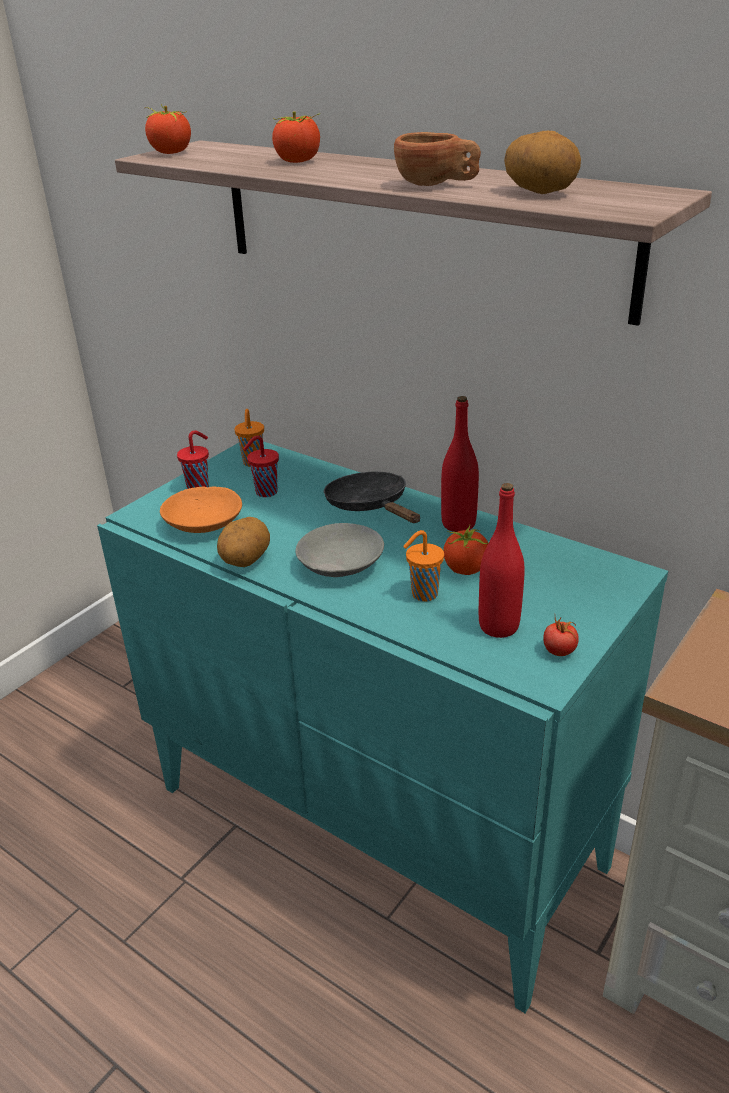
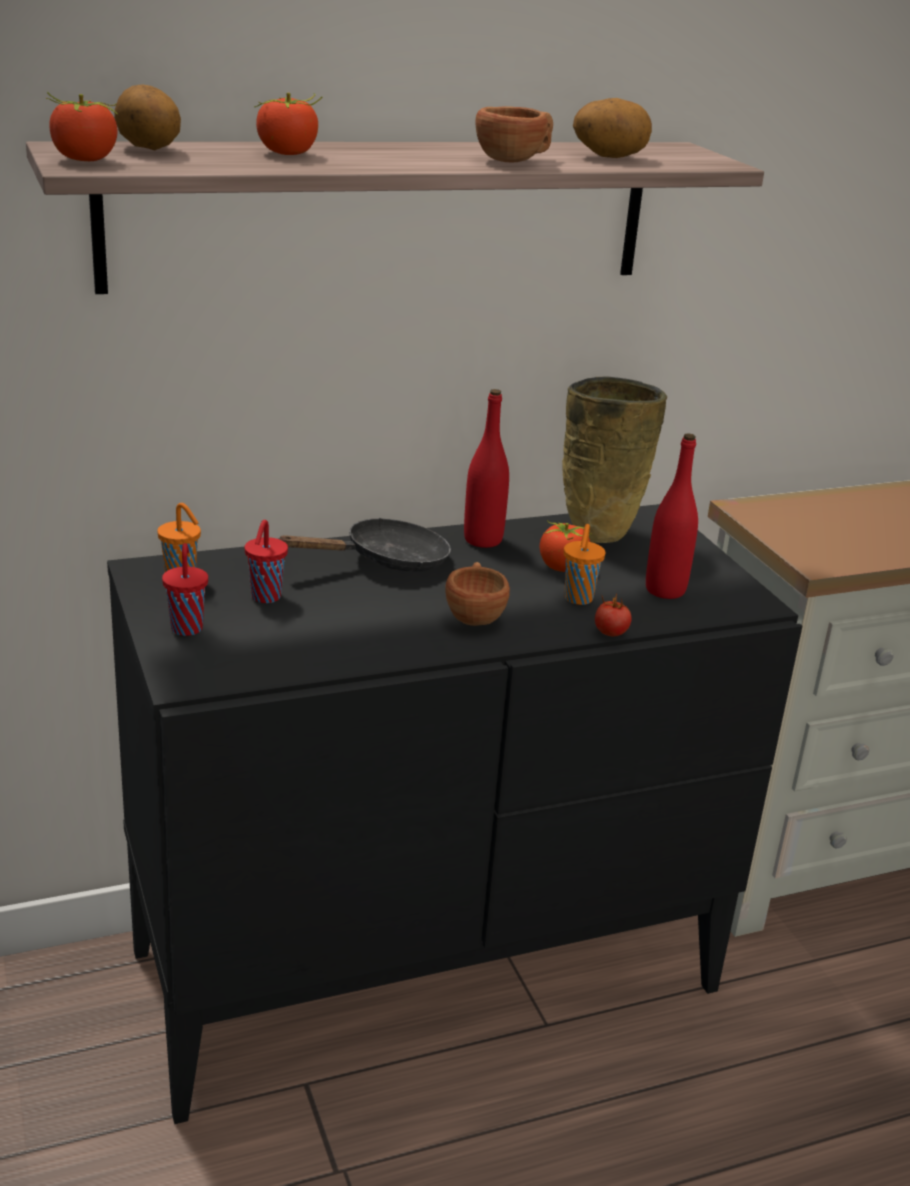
camera: 60 degrees left, 5 degrees down
(204, 523) = (276, 650): orange bowl -> none
(245, 561) = (396, 656): potato -> potato (148, 149)
(339, 565) = (474, 615): grey bowl -> brown cup
(370, 506) = (386, 561): black frying pan -> black frying pan turned 150 degrees clockwise
(376, 827) = (428, 971): turquoise cabinet -> black cabinet
(554, 562) = (600, 532): none -> beige vase
(559, 651) = (725, 583): tomato -> tomato (611, 633)

